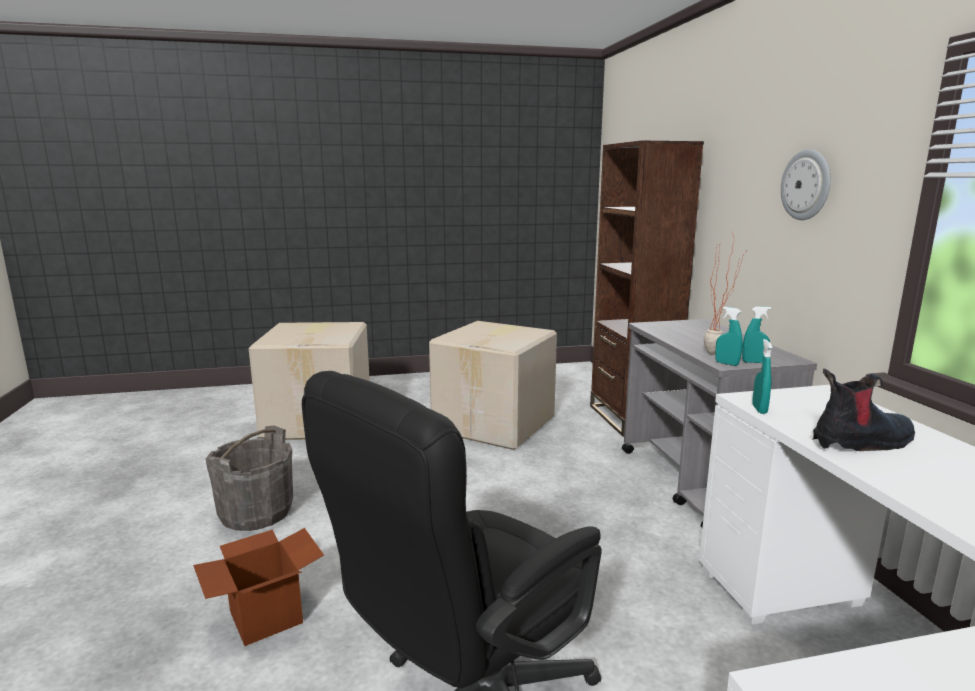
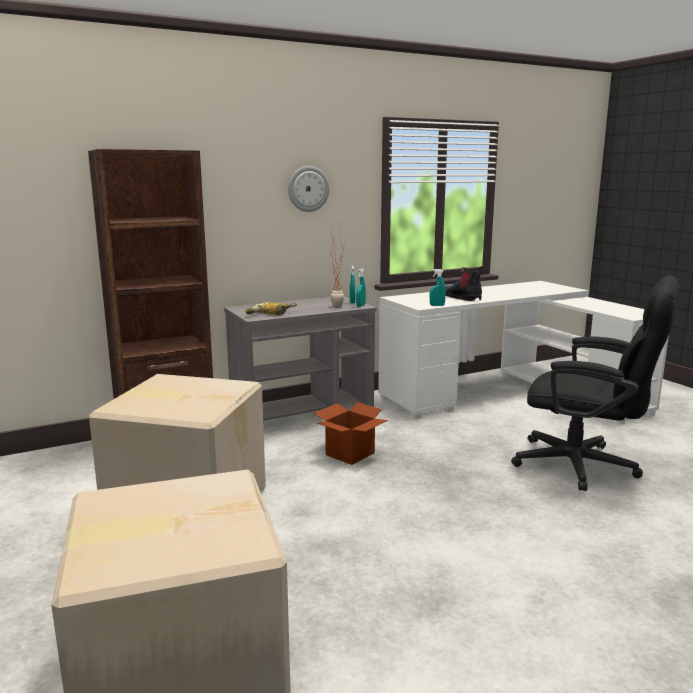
camera: 105 degrees left, 0 degrees up
(256, 513) = (494, 623): grey bucket -> none
(266, 617) = (608, 550): cardboard box -> cardboard box (350, 454)
(665, 329) = (270, 314): none -> power drill

